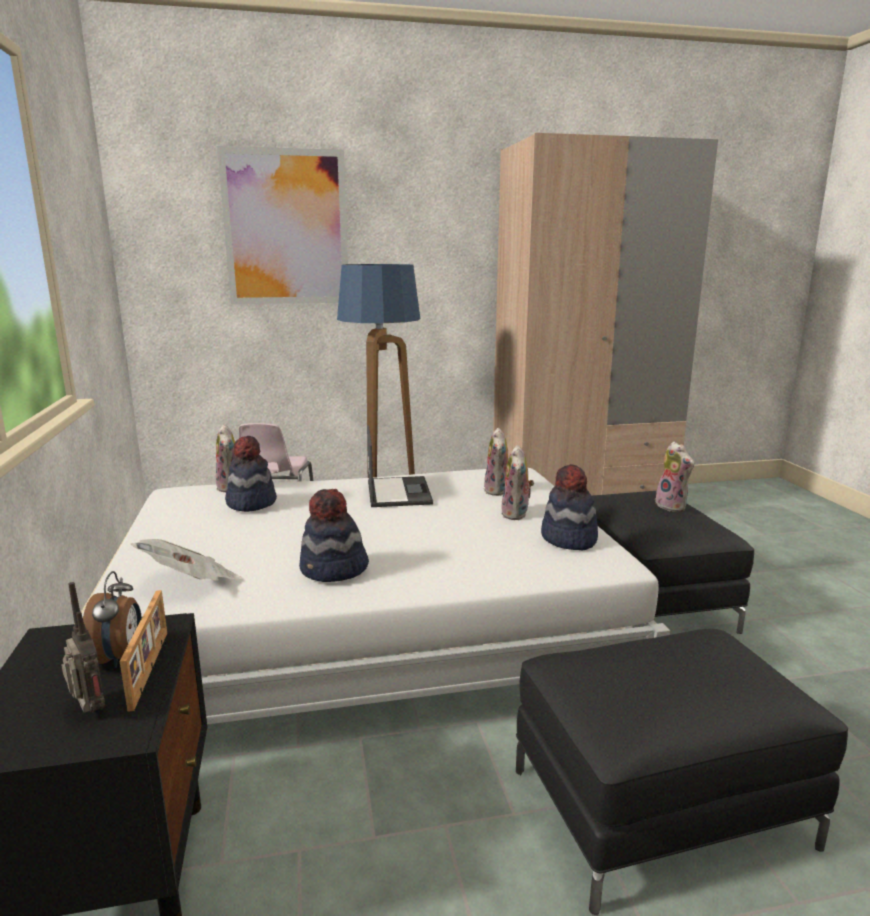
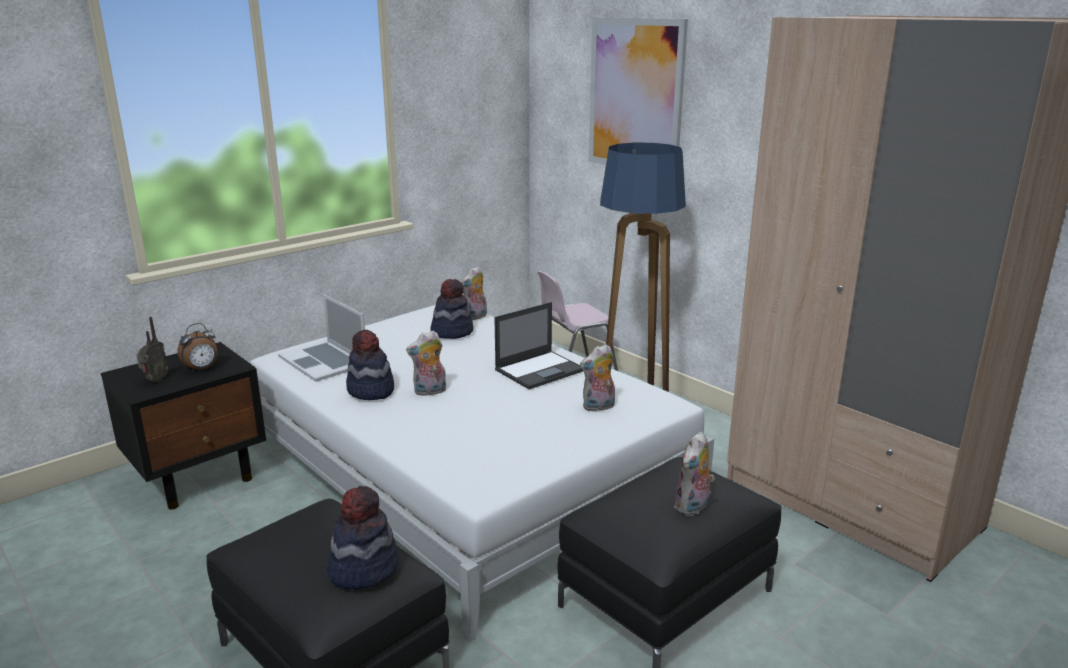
camera: 60 degrees right, 5 degrees up
(151, 668) = (195, 379): picture frame -> none
(191, 583) = (323, 360): newspaper -> laptop
(517, 514) = (548, 428): plush toy -> plush toy (429, 392)
(568, 539) = (514, 461): hat -> hat (363, 568)

